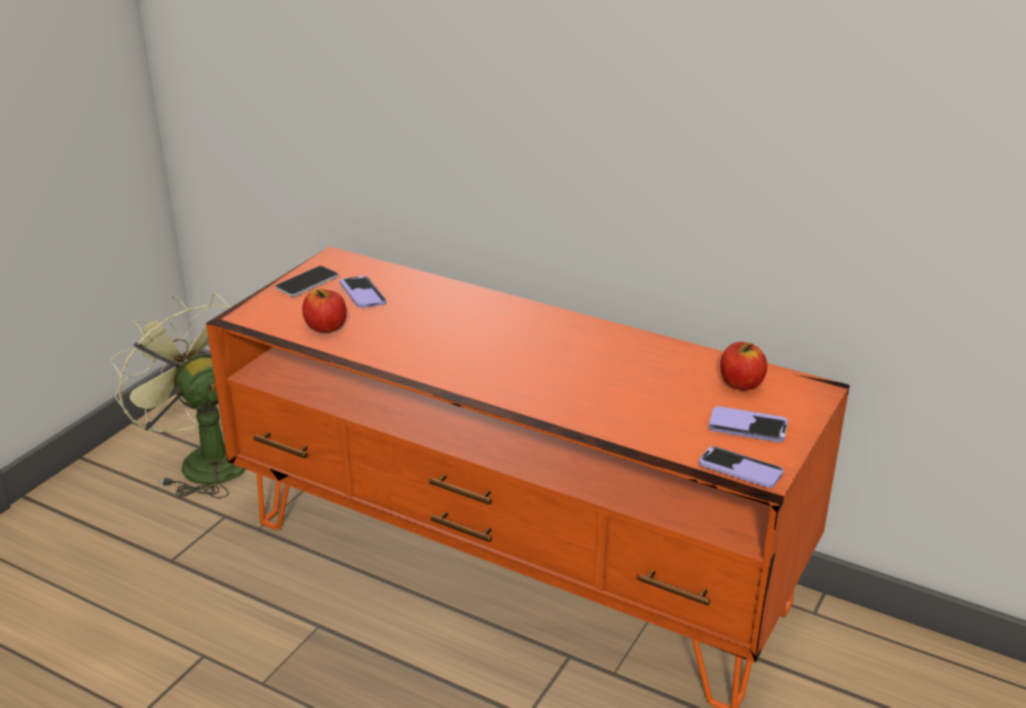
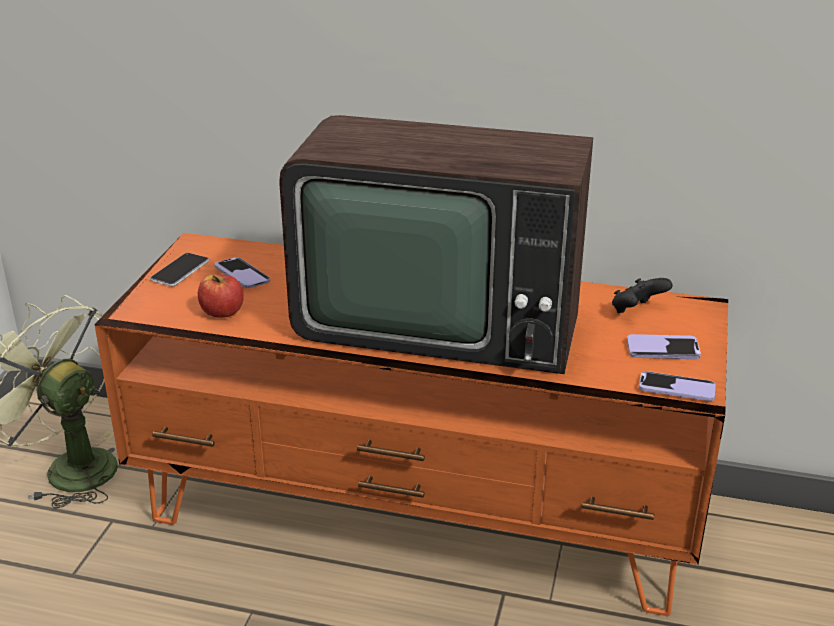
camera: 15 degrees left, 0 degrees up
(530, 360) = (437, 316): none -> television
(741, 383) = (636, 311): apple -> black game controller

